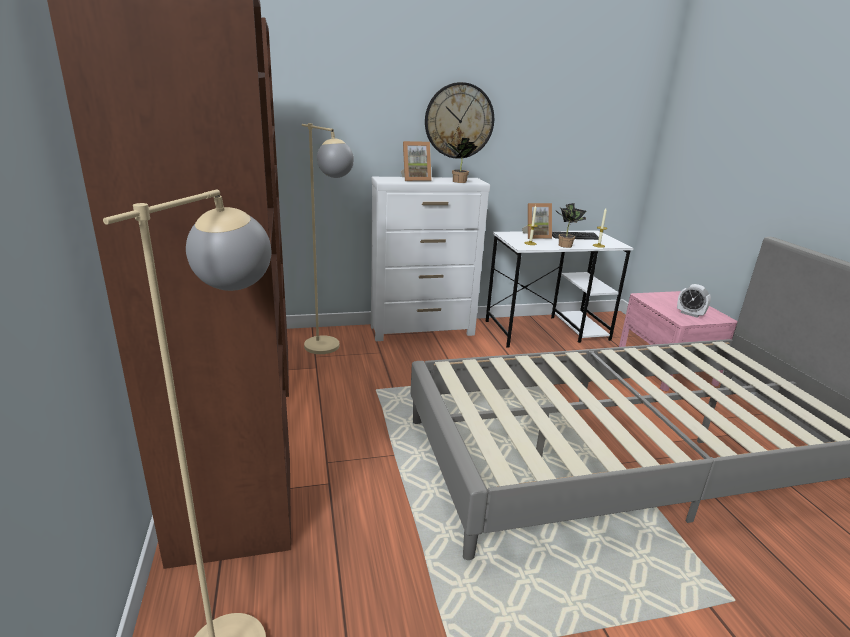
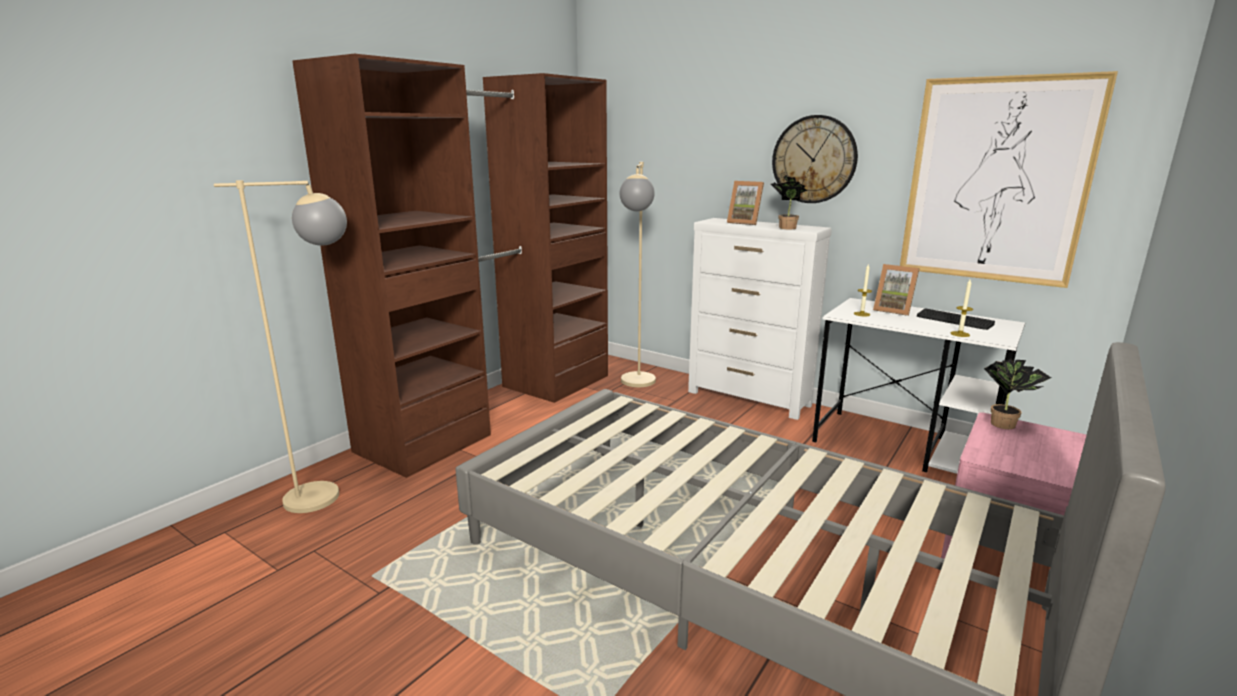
camera: 50 degrees right, 5 degrees down
(565, 245) = (907, 324): potted plant -> potted plant (1005, 424)
(580, 137) = (996, 181): none -> picture
(690, 314) = (1019, 457): alarm clock -> none

